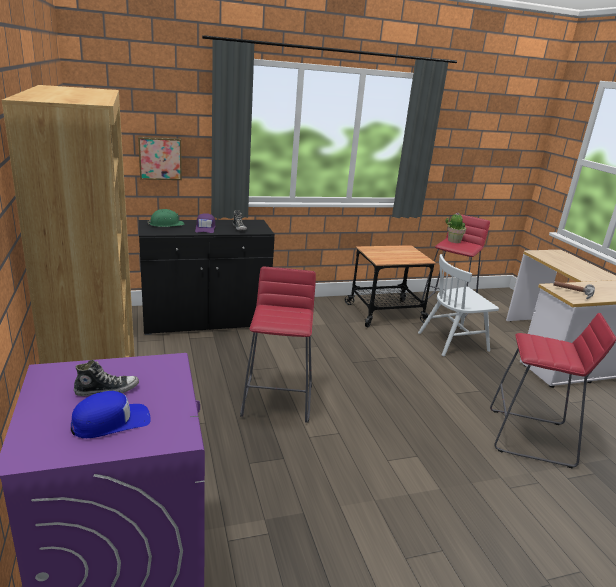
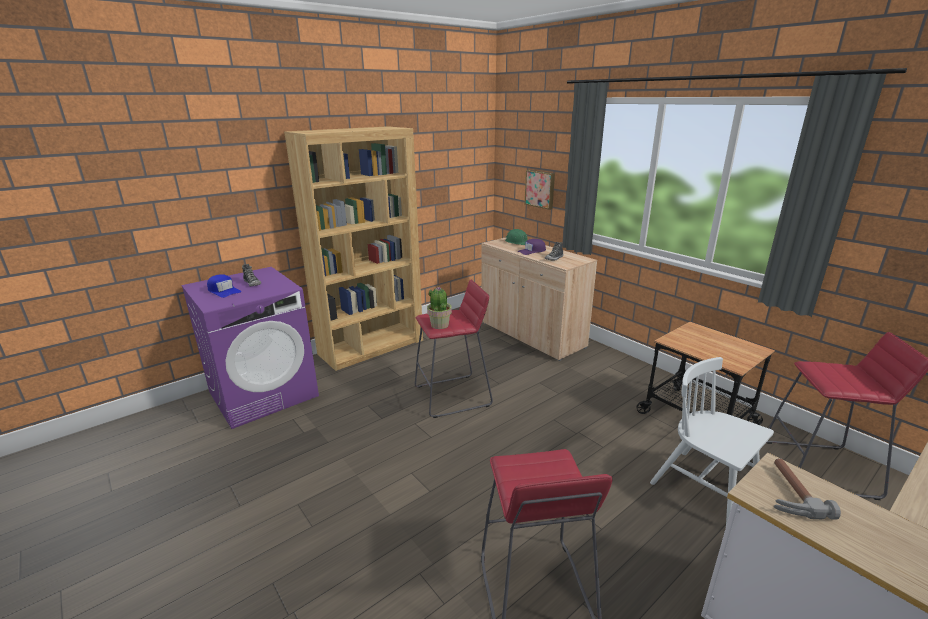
camera: 70 degrees right, 0 degrees up
(206, 321) = (531, 335): black cabinet -> beige cabinet
(454, 241) = (847, 370): potted plant -> potted plant (439, 325)

